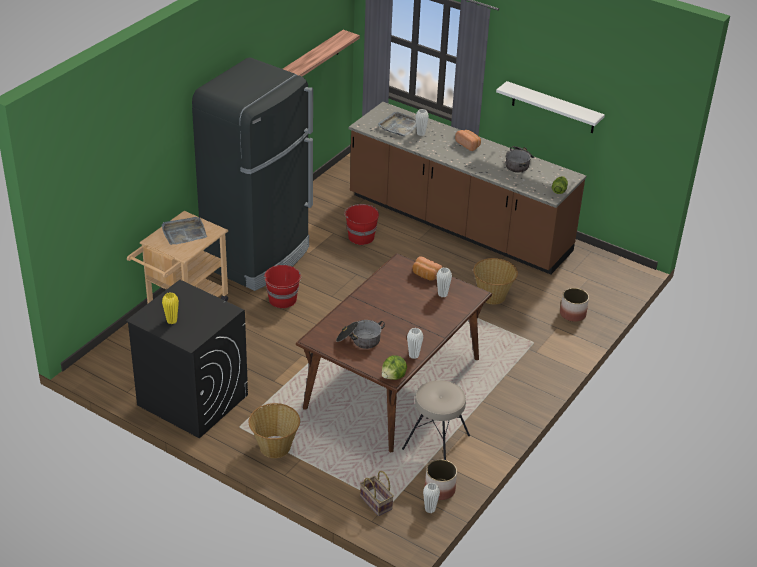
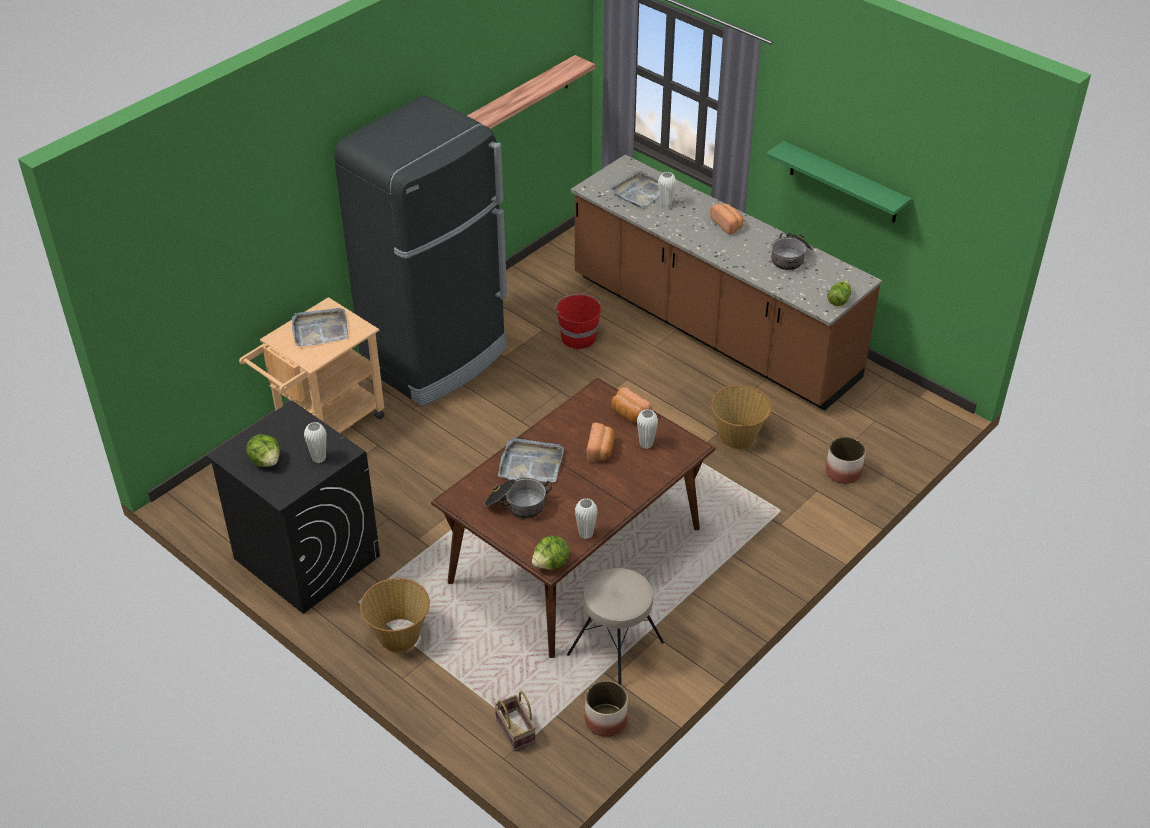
camera: 10 degrees right, 5 degrees up
(172, 321) = (266, 461): yellow vase -> lettuce
(283, 300) = (455, 421): red bucket -> none
(362, 312) = (531, 463): none -> grey tray
(411, 300) = (601, 450): none -> bread
(430, 509) = (586, 748): white vase -> white vase (319, 458)
(553, 108) = (843, 183): white shelf -> green shelf

